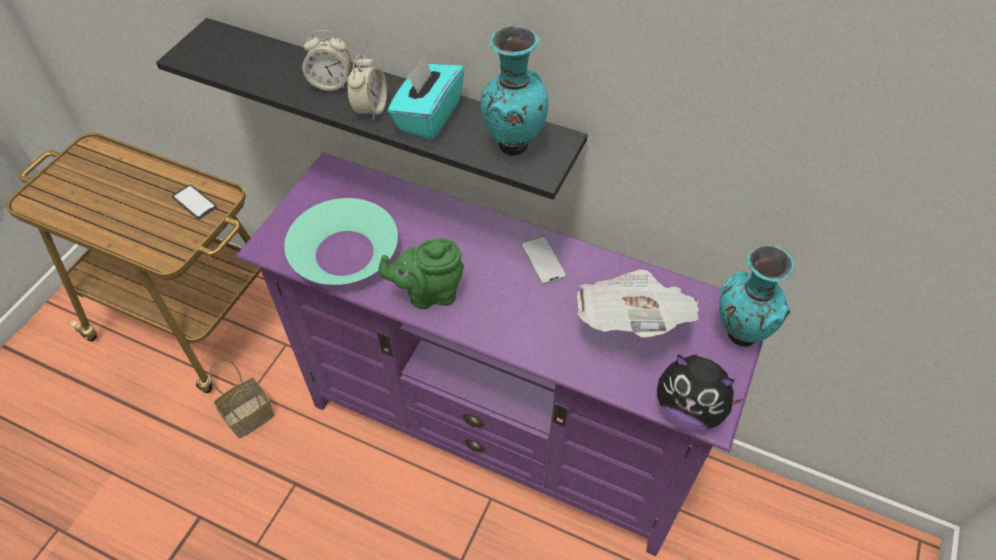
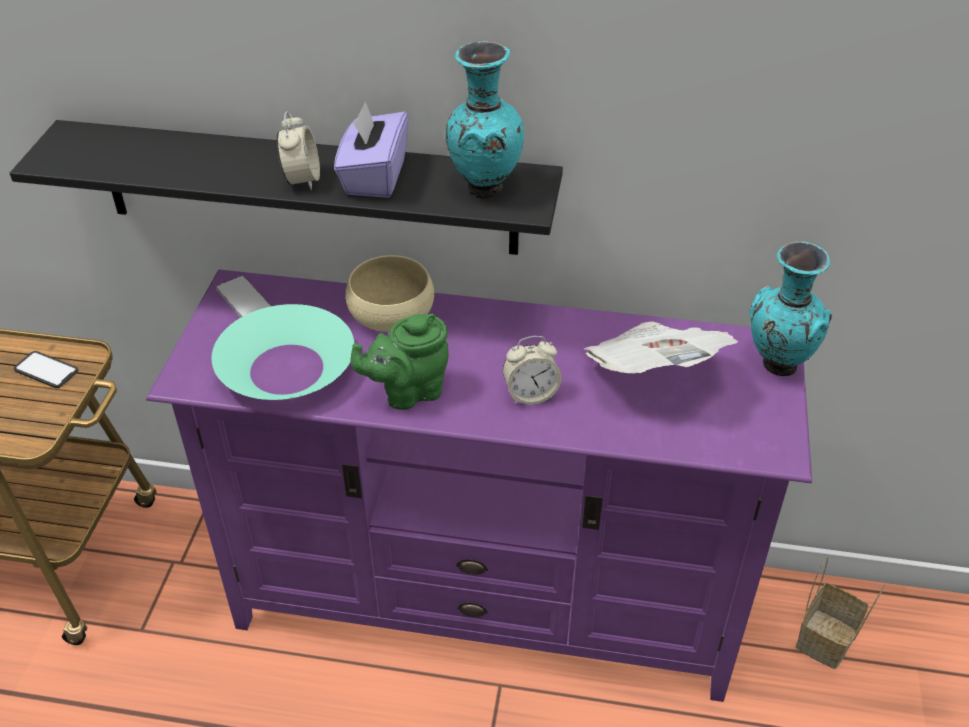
camera: 15 degrees left, 10 degrees down
(248, 417) = (146, 662): basket -> basket (826, 641)
(331, 84) = (243, 162): alarm clock -> alarm clock (530, 394)
(428, 116) = (374, 176): turquoise tissue box -> purple tissue box
(440, 219) = (391, 313): none -> beige bowl
(543, 261) = (530, 334): phone -> phone (244, 299)
(689, 408) = (752, 448): plush toy -> none

